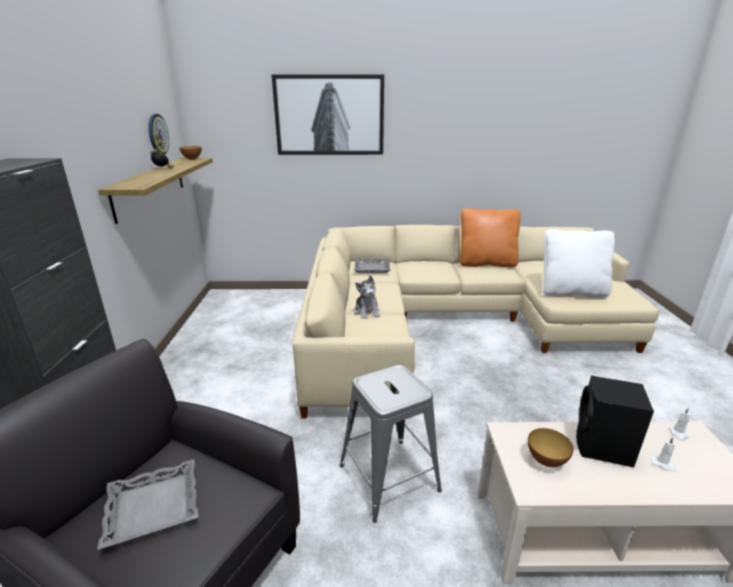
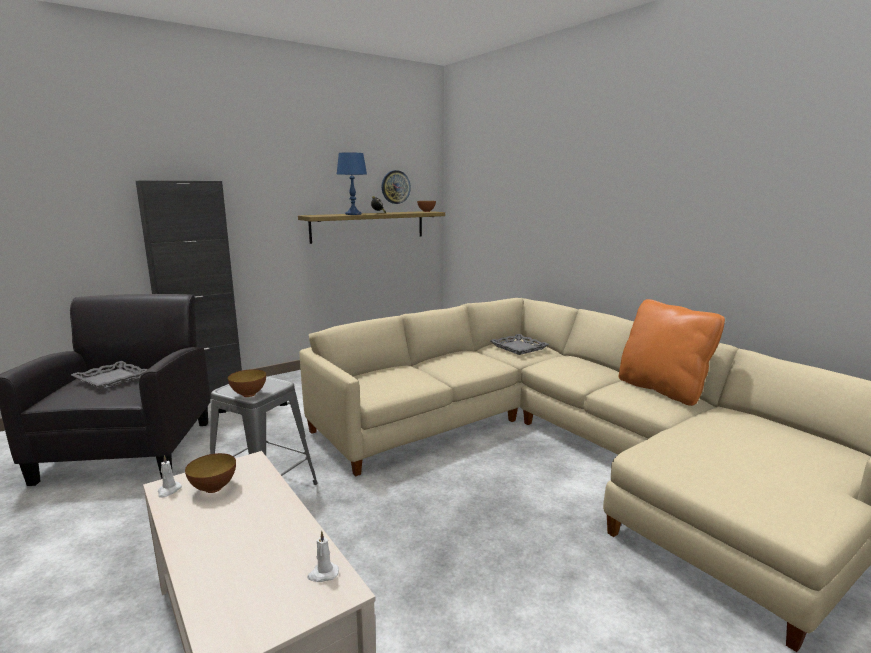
camera: 55 degrees right, 10 degrees down
(157, 176) = (353, 214): none -> blue table lamp
(329, 115) = (541, 173): picture -> none
(367, 312) = (423, 370): plush toy -> none
(412, 392) = (249, 394): none -> bowl
(571, 292) = (696, 460): white pillow -> none
(603, 448) = (253, 518): black speaker -> none
(663, 464) = (244, 564): white candle -> white candle (168, 491)

